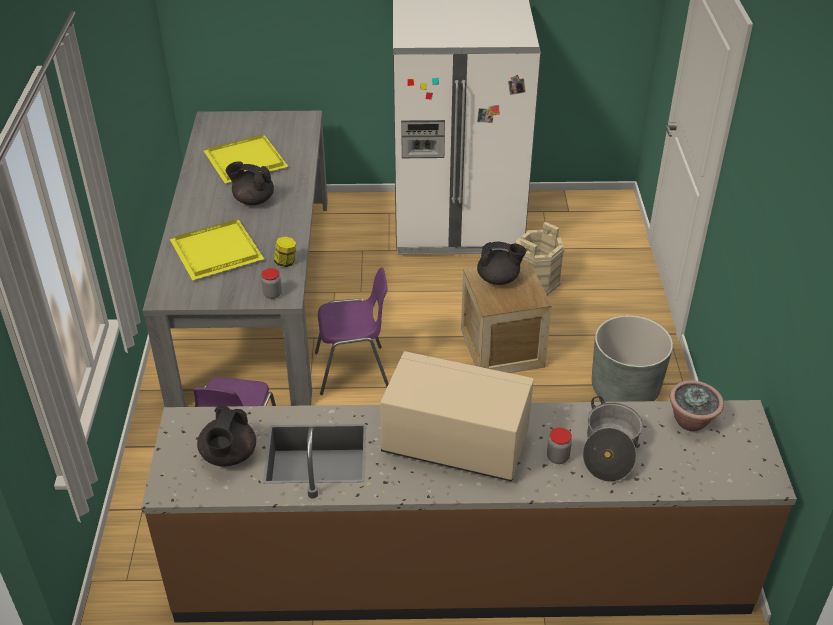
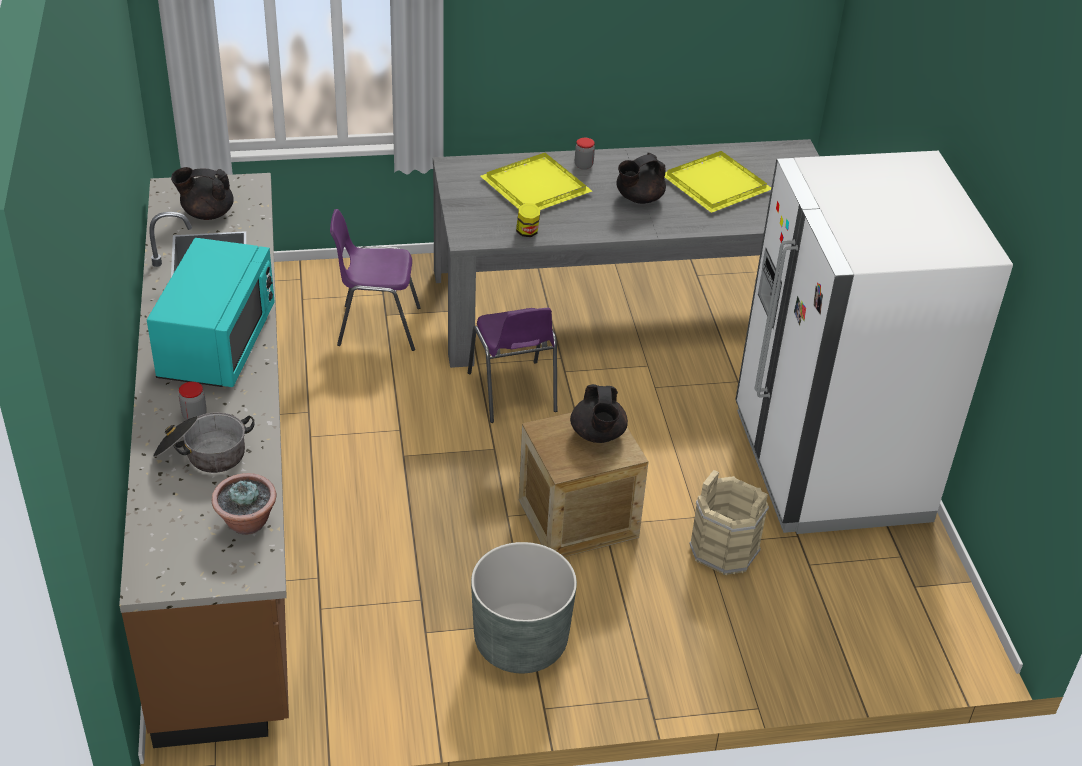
camera: 80 degrees right, 0 degrees up
(253, 200) = (638, 198): black teapot -> black teapot turned 135 degrees counterclockwise
(272, 294) = (470, 229): jar -> jar (583, 165)
(454, 444) = (217, 344): beige microwave -> turquoise microwave

